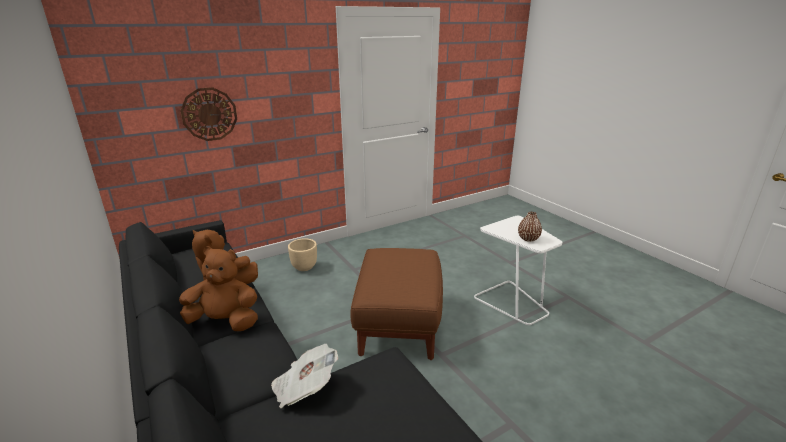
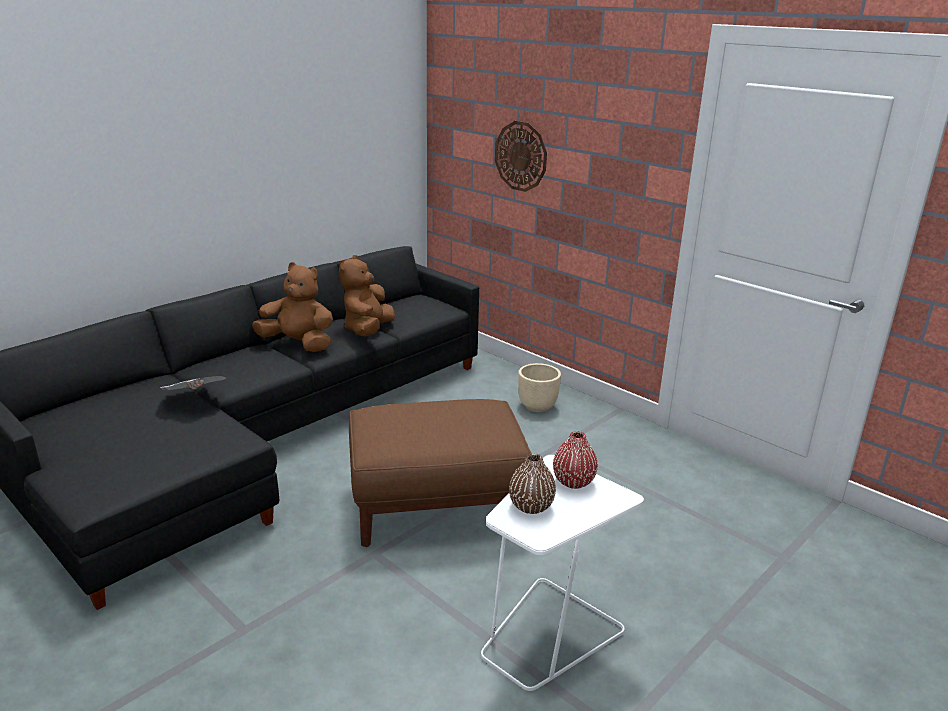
camera: 75 degrees right, 0 degrees up
(223, 322) = (298, 344): brown plush toy -> brown plush toy turned 60 degrees counterclockwise
(506, 226) = (573, 482): none -> red vase

